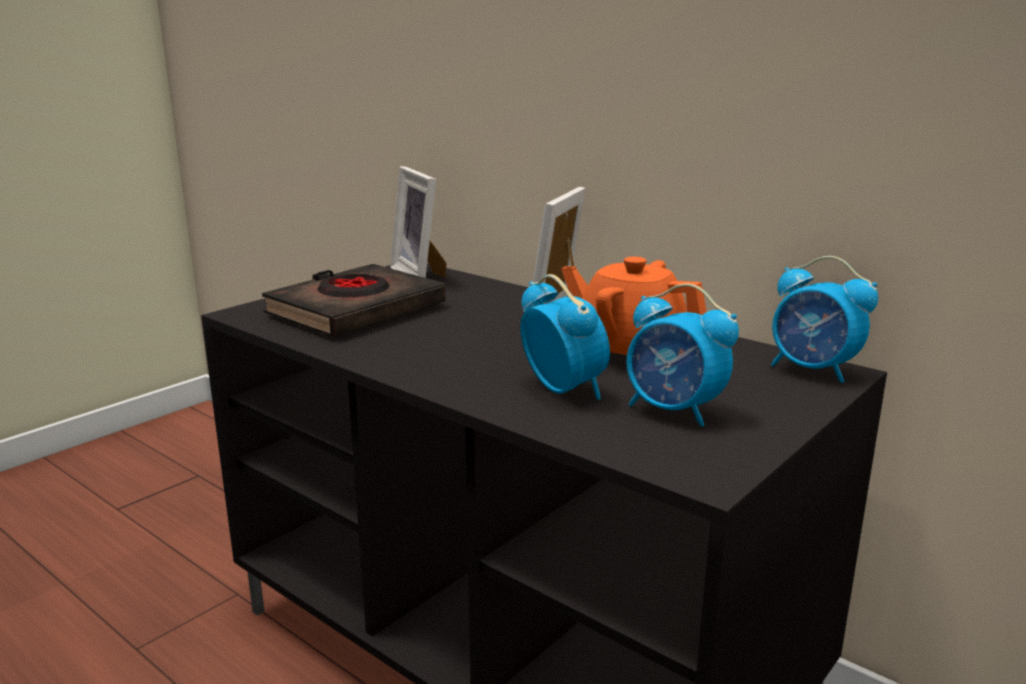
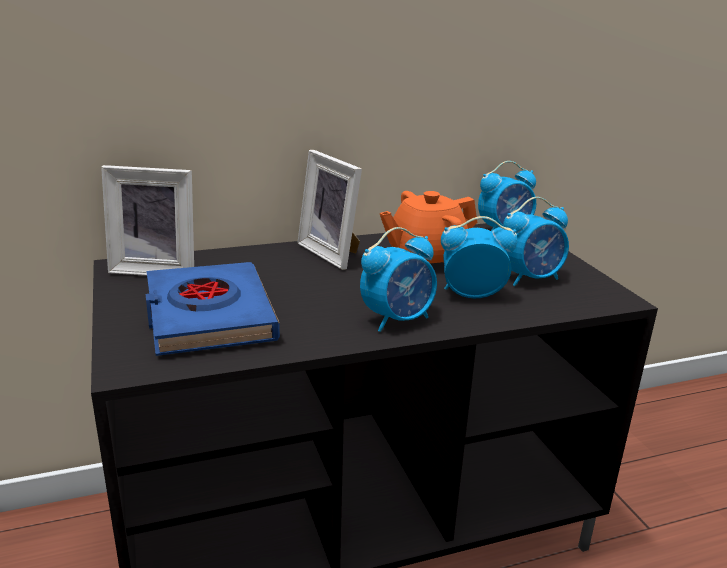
camera: 60 degrees left, 5 degrees up
(355, 310) = (208, 316): black book -> blue book
(444, 370) = (398, 319): none -> alarm clock

